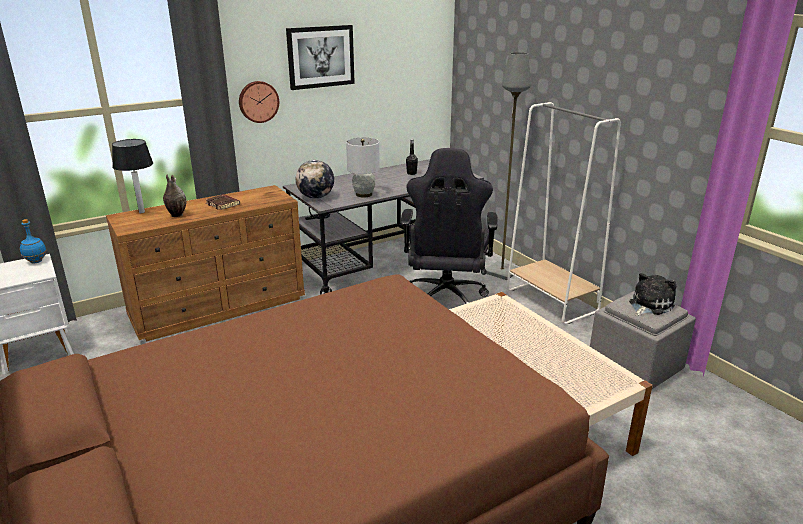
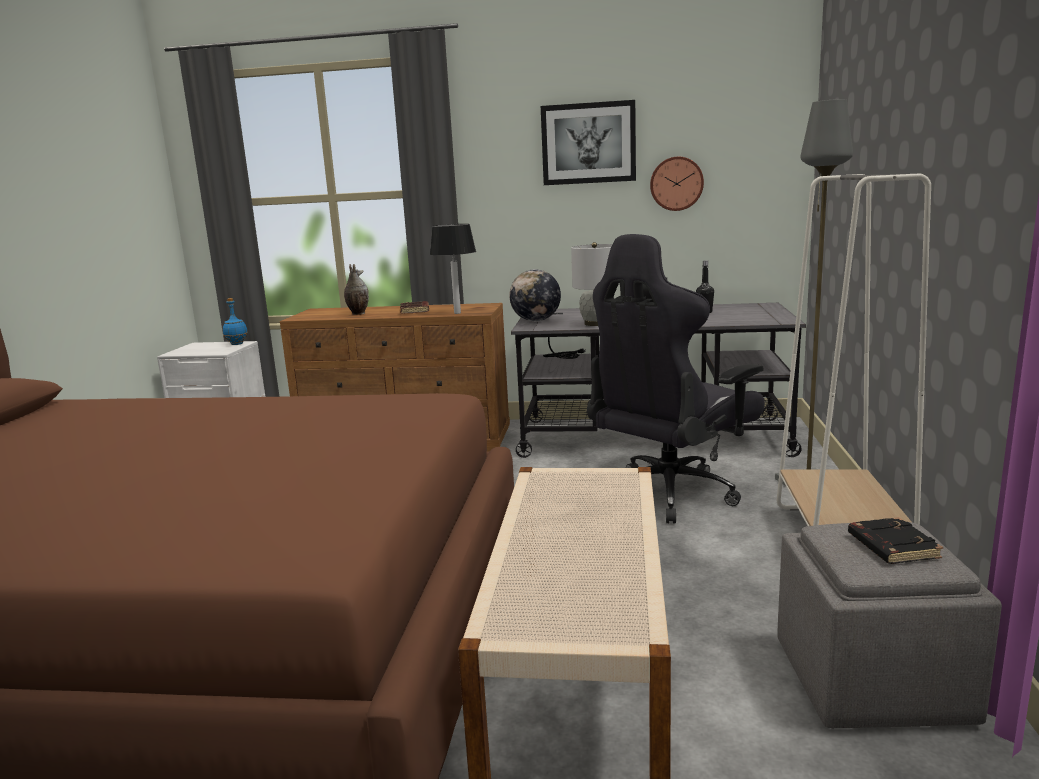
camera: 40 degrees right, 10 degrees down
(141, 212) = (338, 309): table lamp -> table lamp (457, 313)
(258, 101) = (501, 198): wall clock -> wall clock (676, 183)
(649, 305) = (891, 546): plush toy -> black book

